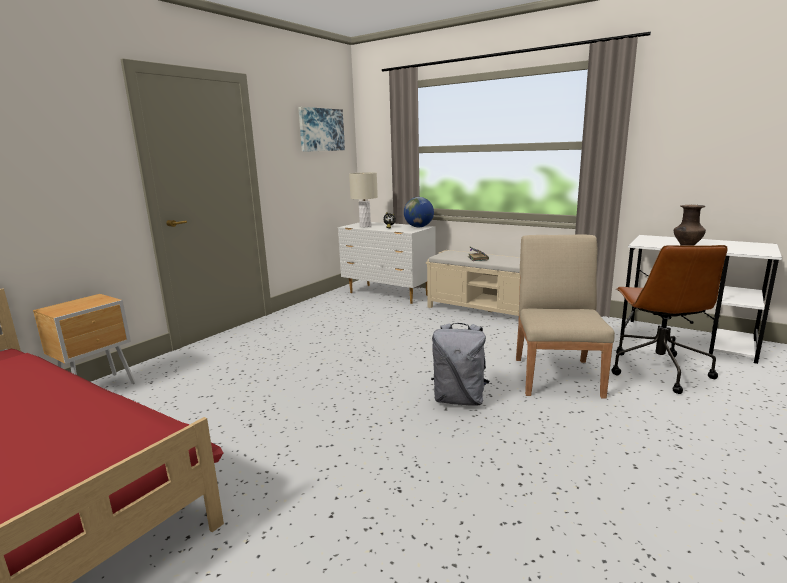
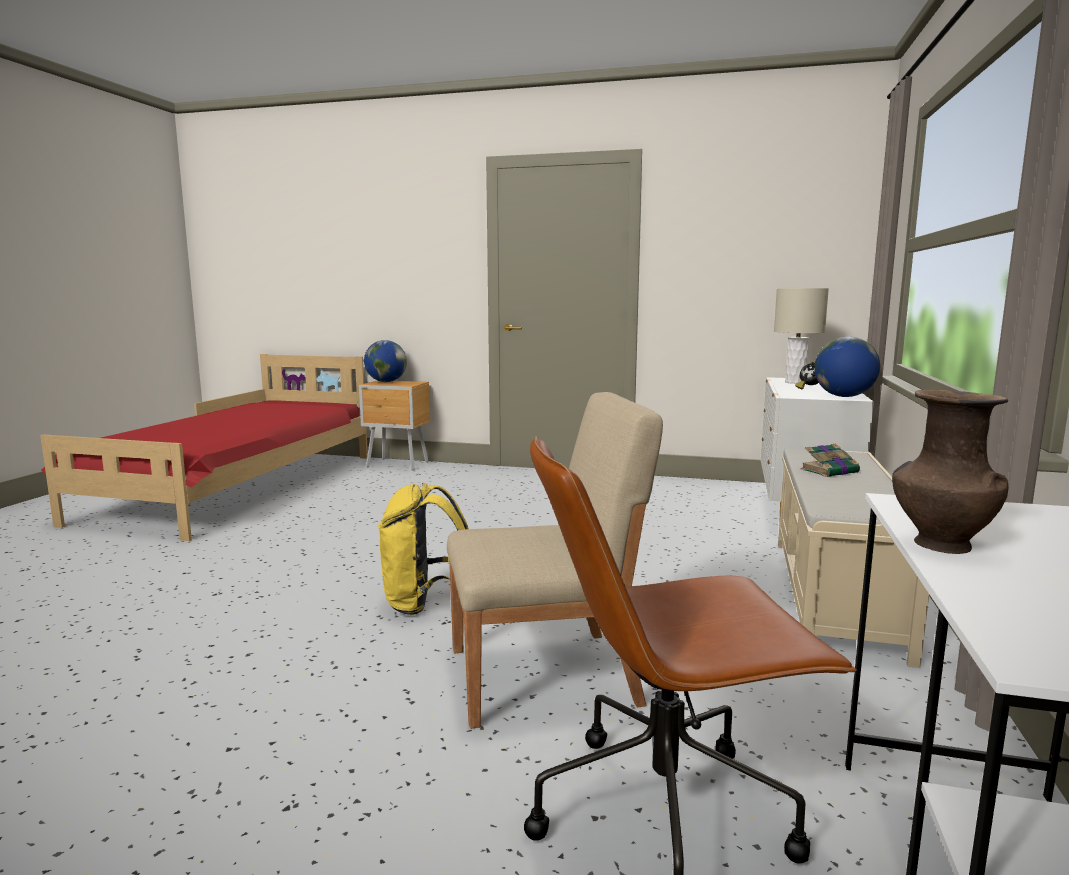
camera: 70 degrees right, 5 degrees down
(61, 307) = (386, 382): none -> globe
(321, 129) = (784, 217): picture -> none
(459, 399) = (424, 603): grey backpack -> yellow backpack

